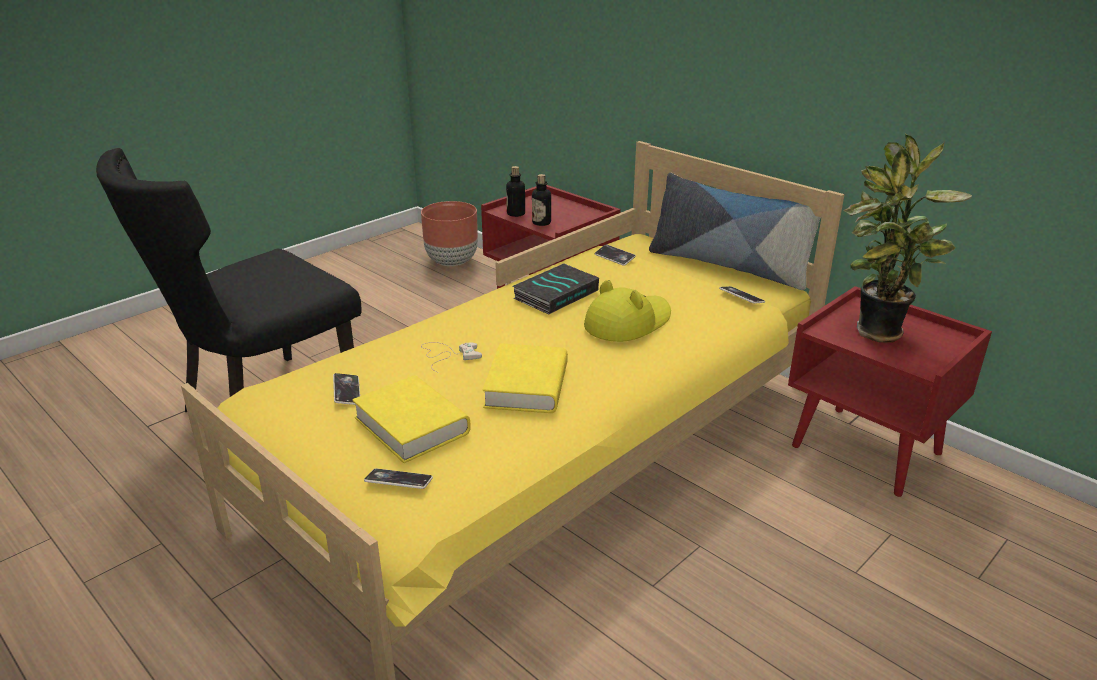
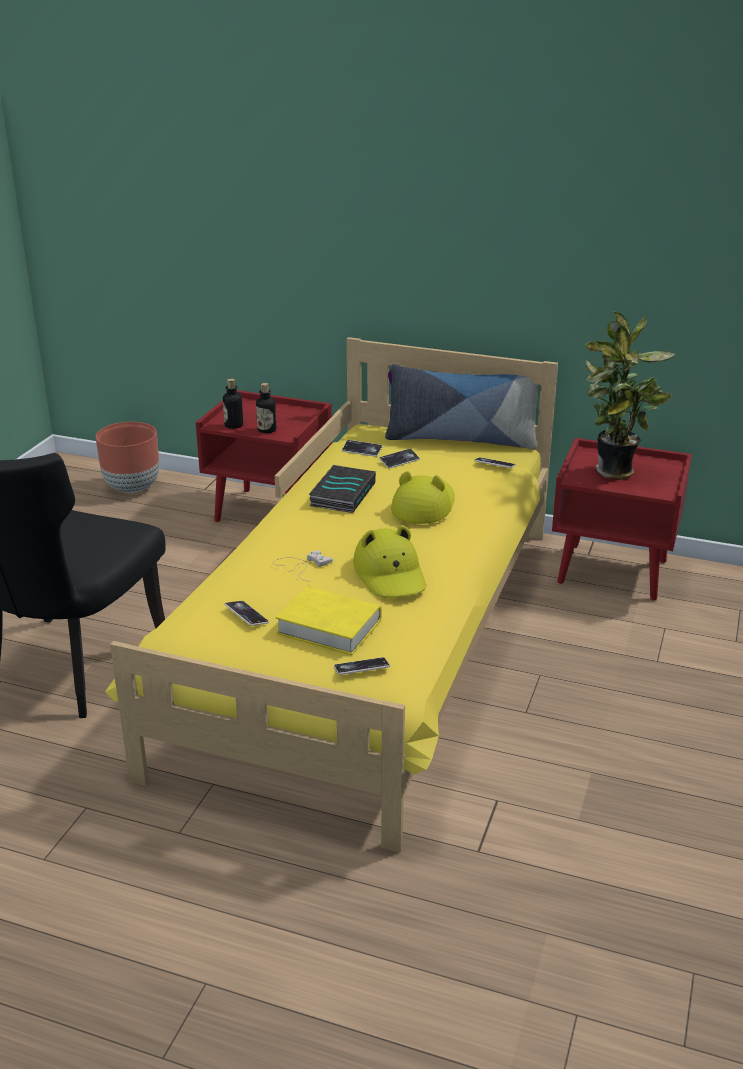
camera: 25 degrees left, 0 degrees up
(527, 386) = (390, 574): yellow book -> yellow hat
(643, 274) = (399, 461): none -> phone

